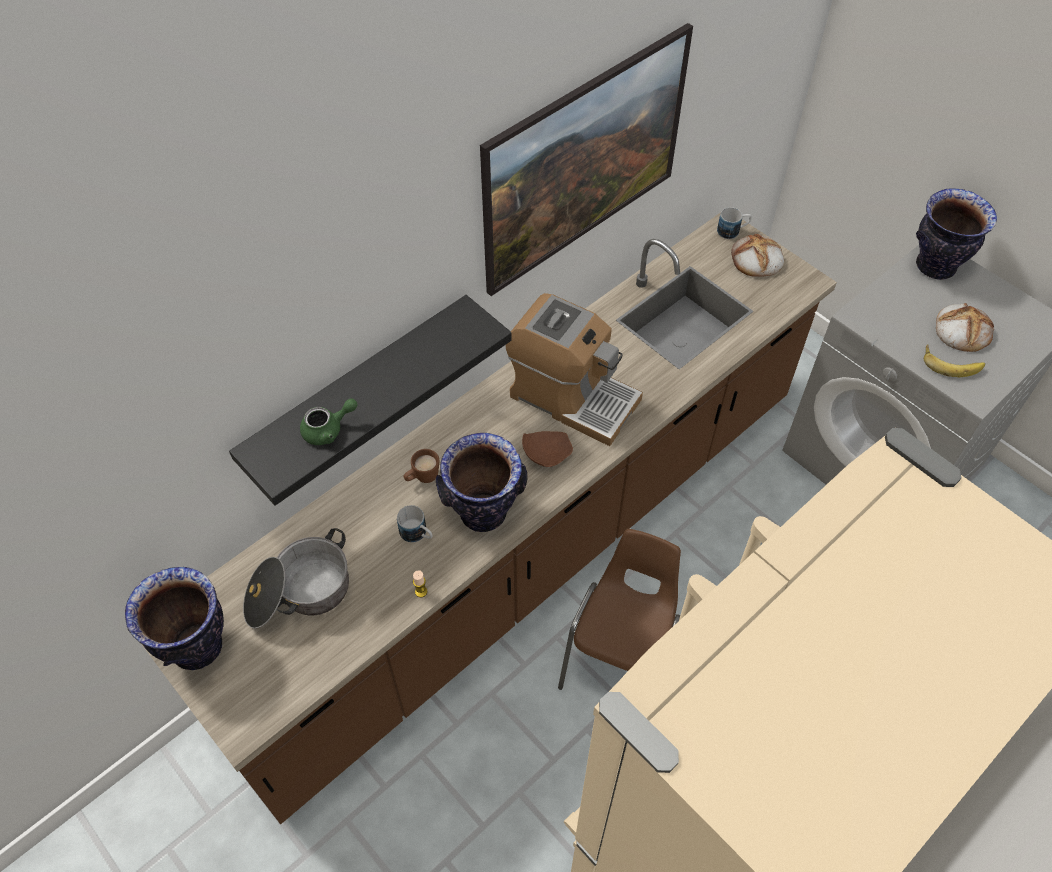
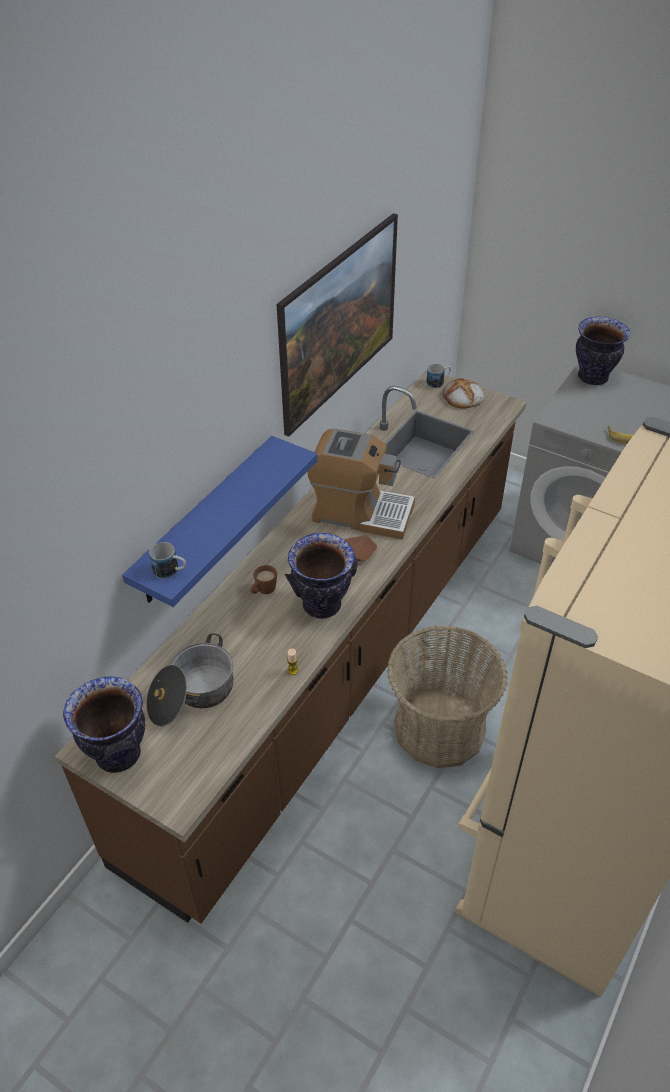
camera: 15 degrees left, 10 degrees down
(328, 430) = (199, 544): green teapot -> none
(359, 390) = (206, 521): black shelf -> blue shelf
(418, 534) = (275, 631): mug -> mug (171, 571)
(620, 659) = (439, 728): brown chair -> basket
(961, 330) = (627, 414): bread -> none

